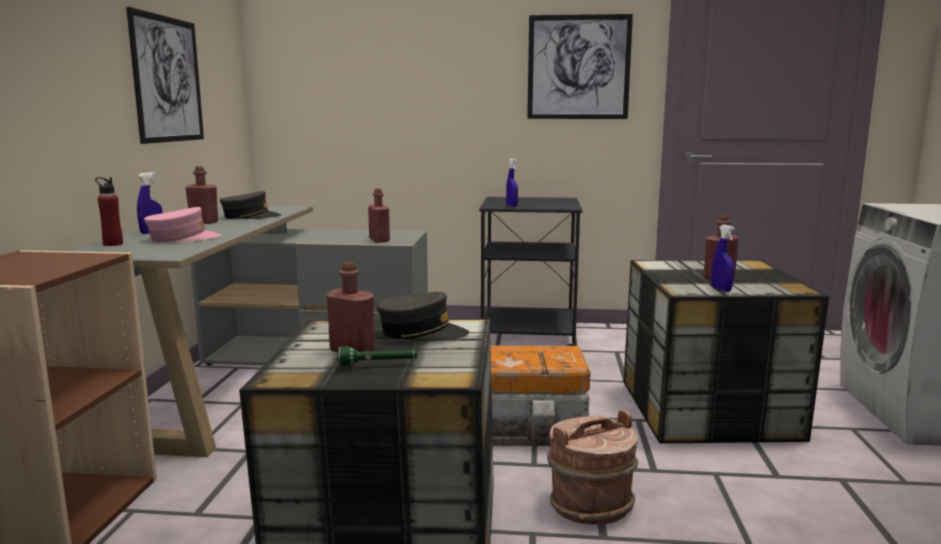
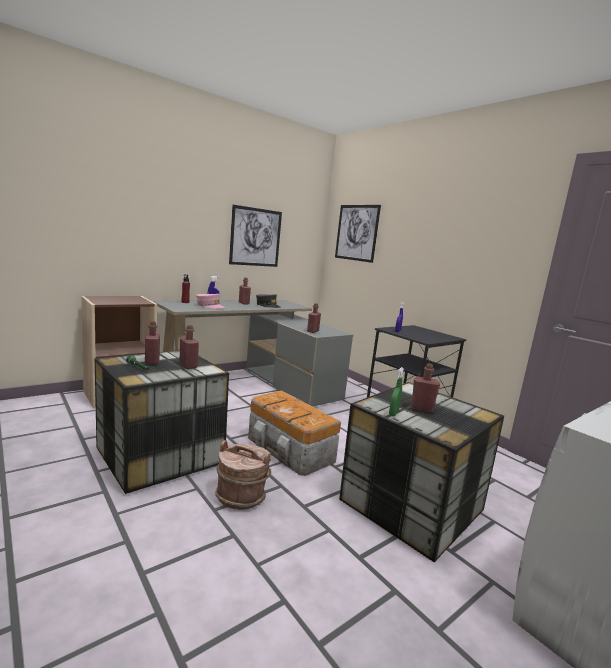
camera: 45 degrees right, 0 degrees up
(421, 333) = (188, 366): grey cap -> red bottle
(578, 67) = (485, 248): picture -> picture (356, 232)
(721, 289) = (393, 413): blue spray bottle -> green spray bottle

